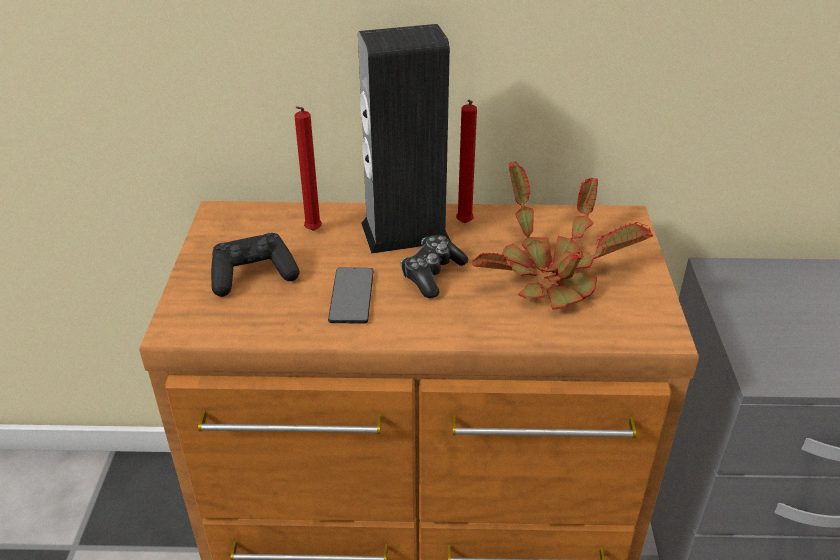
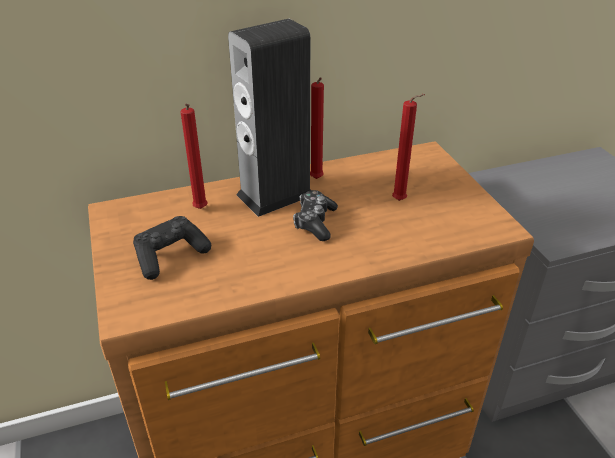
camera: 20 degrees left, 0 degrees up
(351, 296) = (262, 254): phone -> none
(551, 272) = (401, 201): potted plant -> red candle

